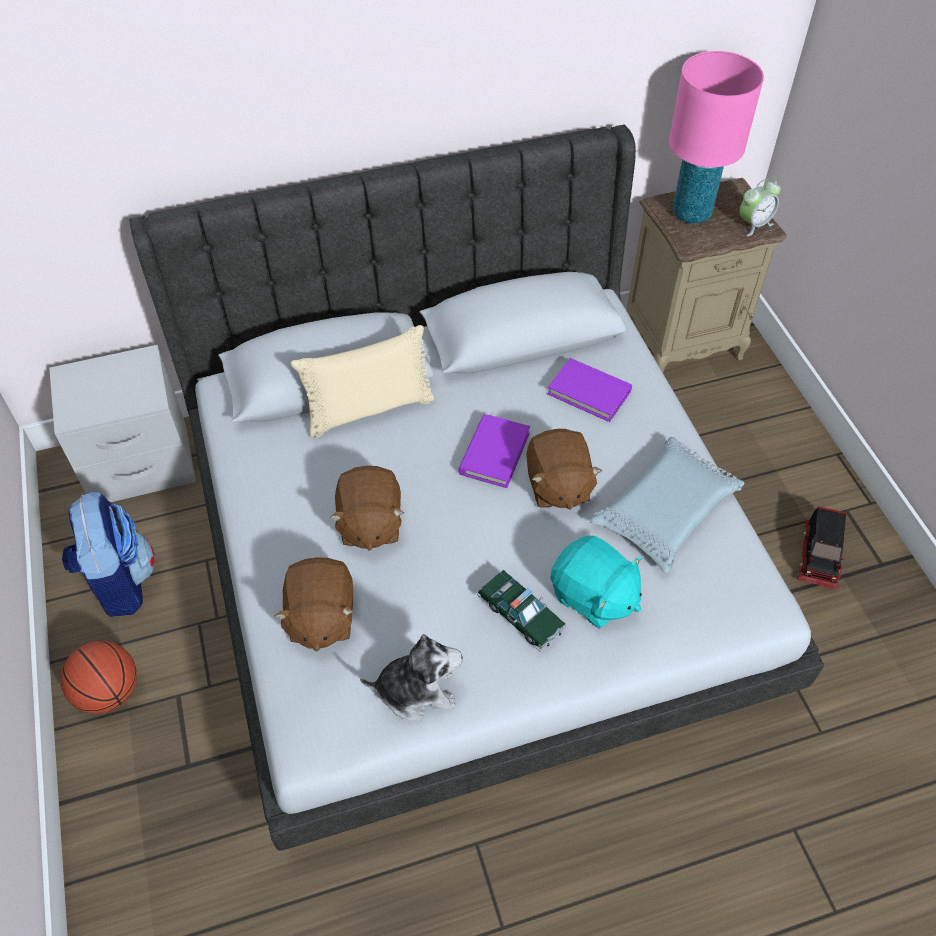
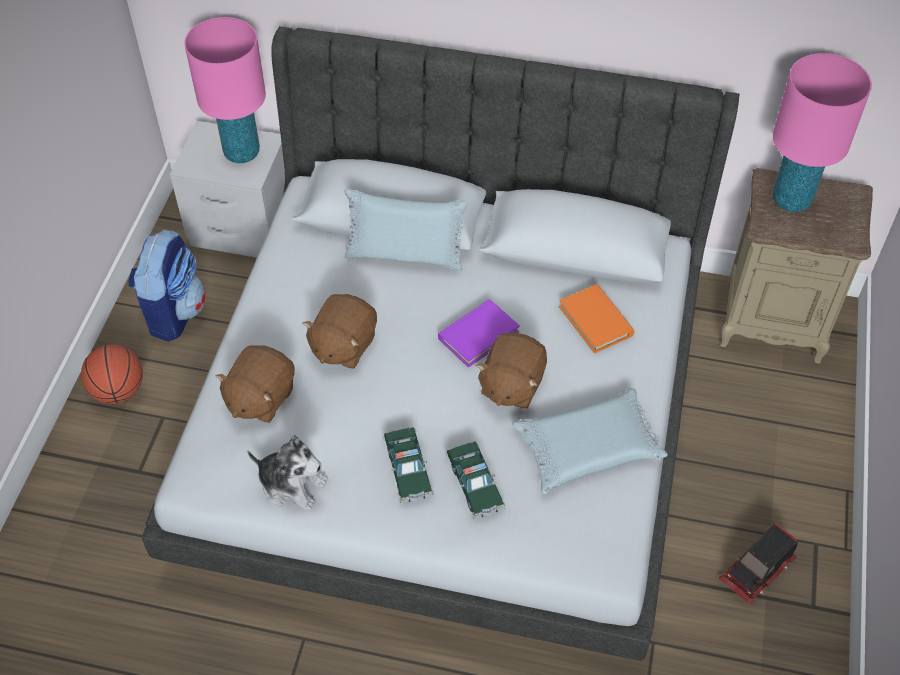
camera: 30 degrees right, 0 degrees up
(122, 380) = (242, 153): none -> pink table lamp
(369, 409) = (405, 255): beige pillow -> blue pillow
(589, 392) = (595, 321): purple book -> orange book
(593, 596) = (474, 484): turquoise plush toy -> toy car
(754, 224) = (843, 234): alarm clock -> none

